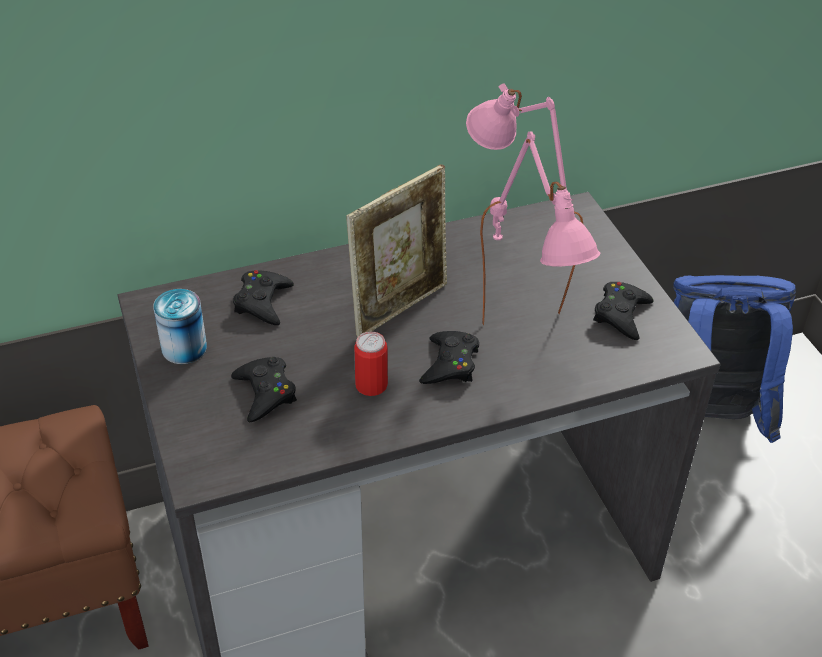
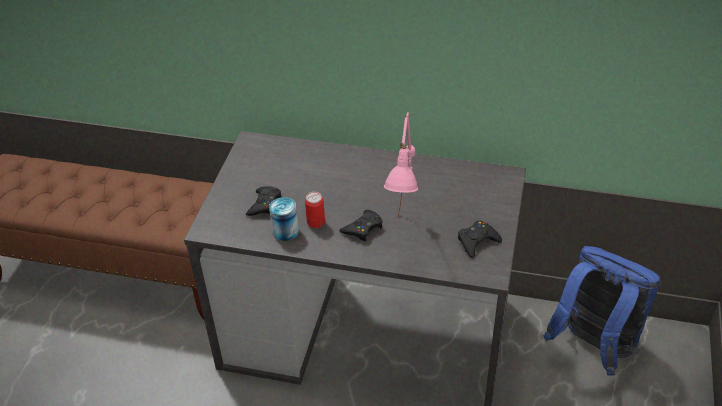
camera: 35 degrees right, 0 degrees up
(184, 348) = (247, 168): can -> can (285, 231)
(263, 302) = (301, 161): black game controller -> none
(400, 307) = (364, 189): picture frame -> none
(512, 290) = (430, 204): pink table lamp -> none

